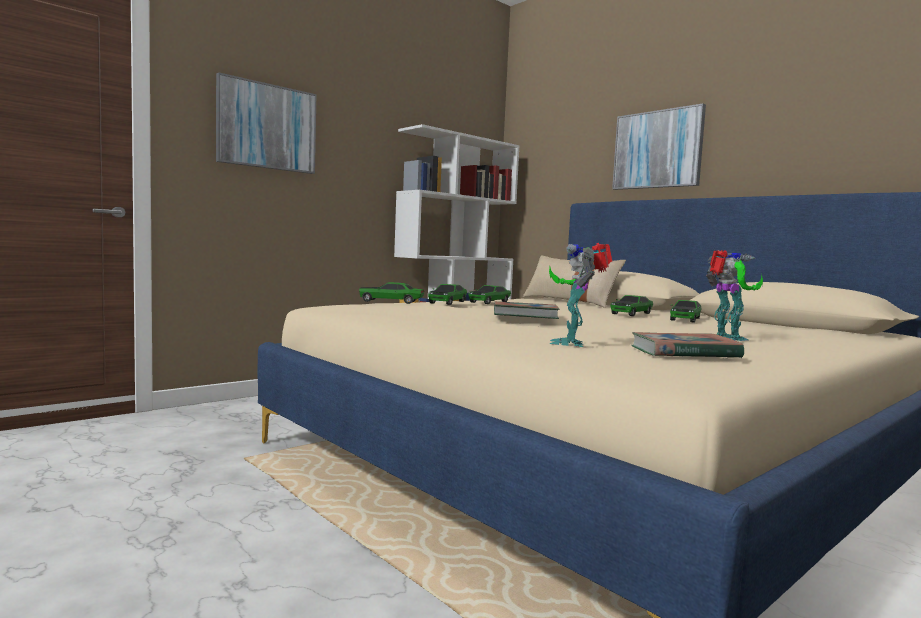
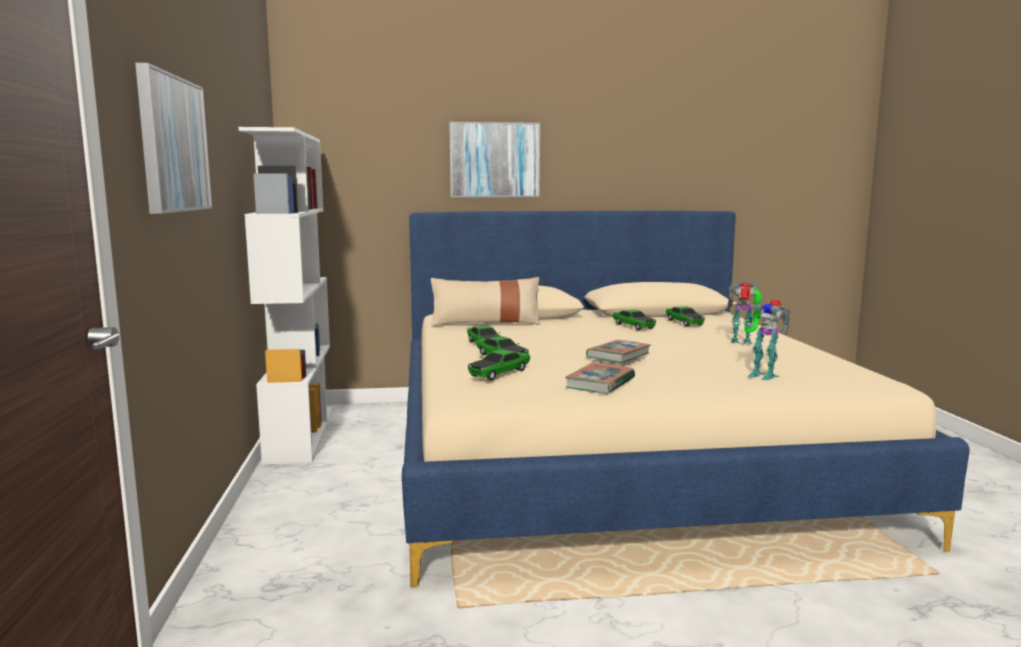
camera: 55 degrees left, 5 degrees up
(632, 314) = (597, 329): toy car -> toy car (684, 322)
(684, 352) = (801, 363): book -> book (600, 383)

